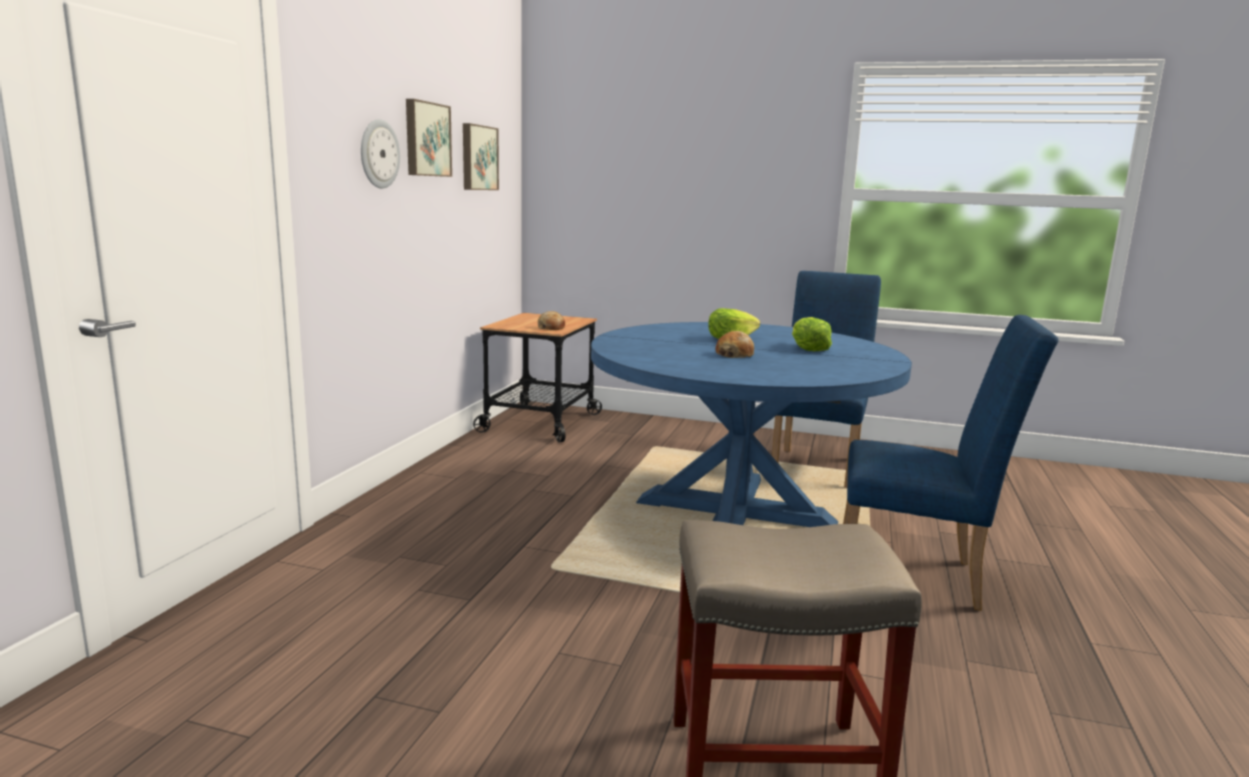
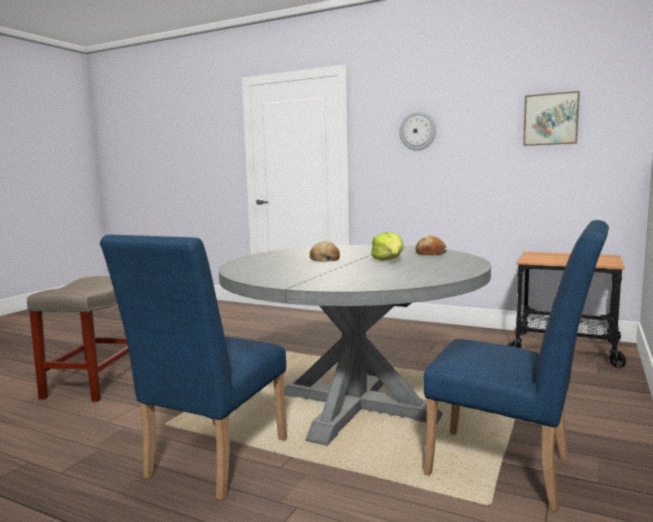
camera: 100 degrees right, 5 degrees down
(426, 139) = (471, 115): picture -> none
(551, 328) = (543, 260): bread -> bread (430, 253)
(734, 514) = (355, 405): blue dining table -> grey dining table
(808, 349) = (349, 271): lettuce -> none

